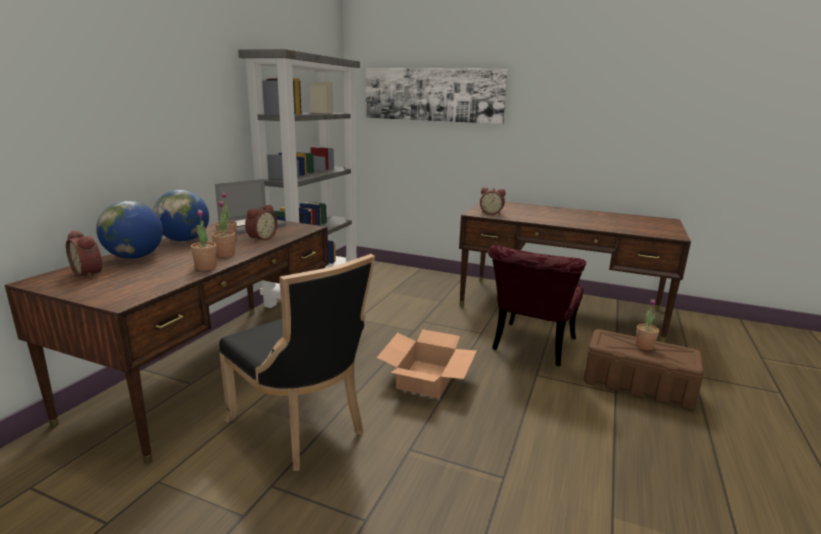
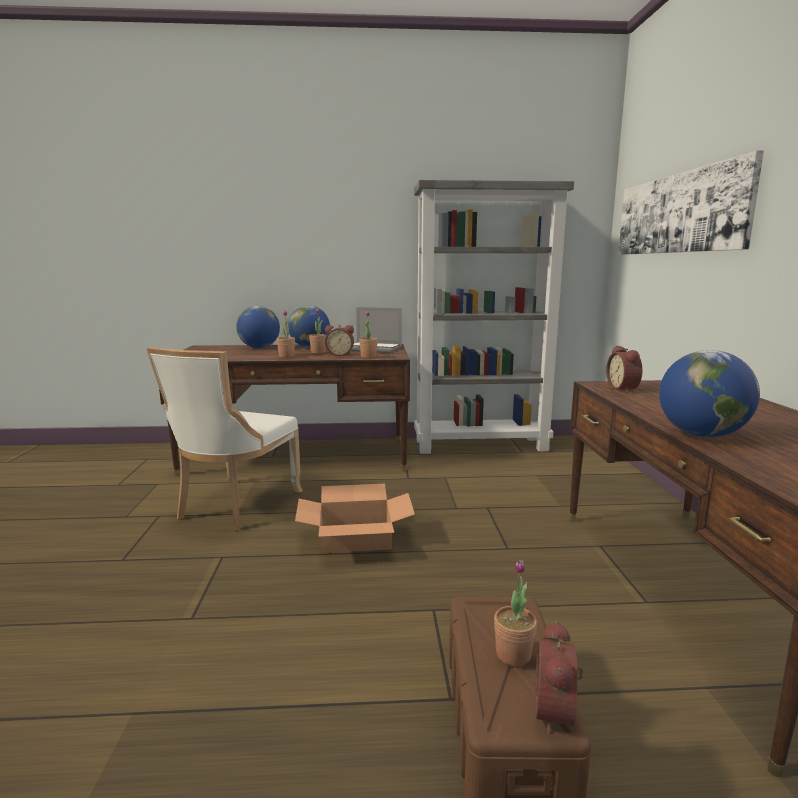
camera: 65 degrees right, 5 degrees down
(90, 273) = (221, 348): alarm clock -> alarm clock (557, 712)
(206, 267) = (252, 358): potted plant -> potted plant (368, 357)
(302, 427) = (235, 505): black chair -> white chair
(531, 348) = (511, 593): red chair -> none
(587, 225) = (701, 435): none -> globe

